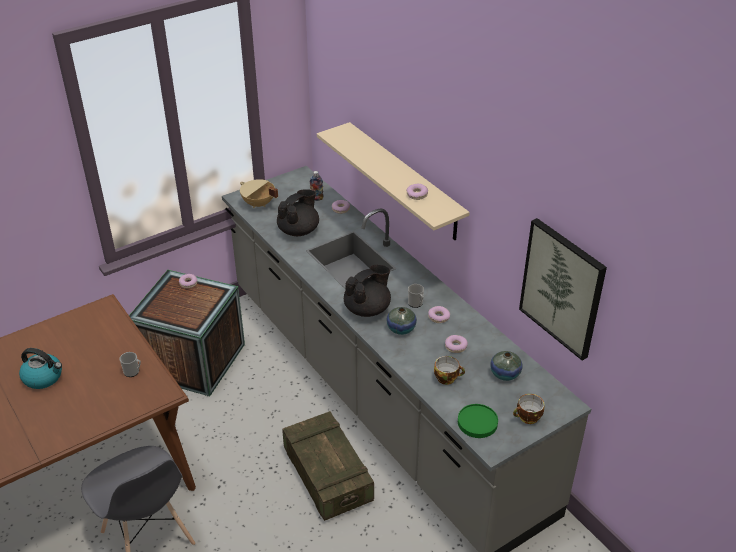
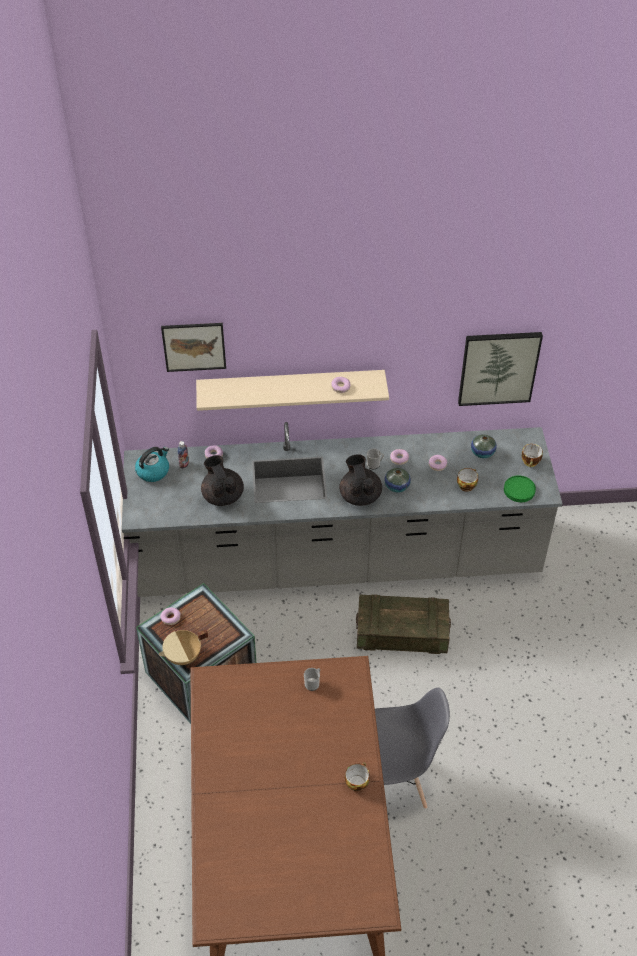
camera: 60 degrees left, 10 degrees up
(31, 444) = (356, 782): none -> cup
(43, 377) = (276, 752): kettle -> kettle (153, 471)
(258, 204) = (158, 508): beige cooking pot -> beige cooking pot (183, 657)
(350, 82) = (194, 346): none -> picture

